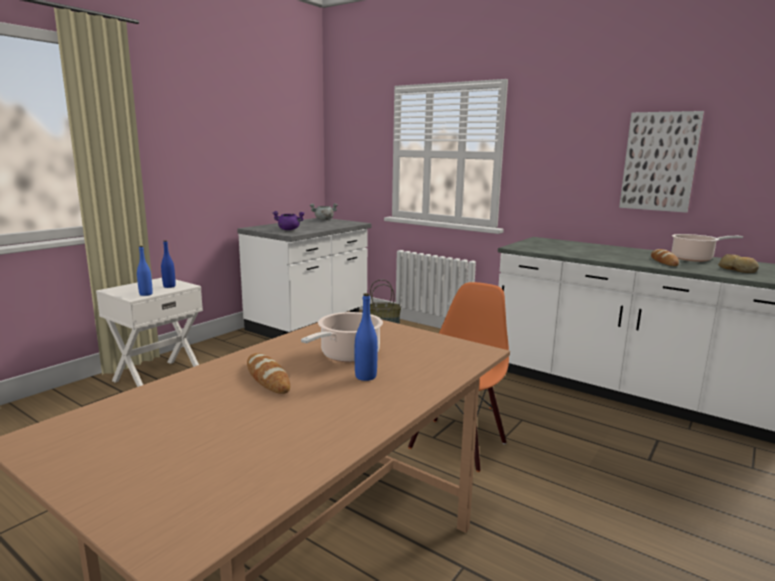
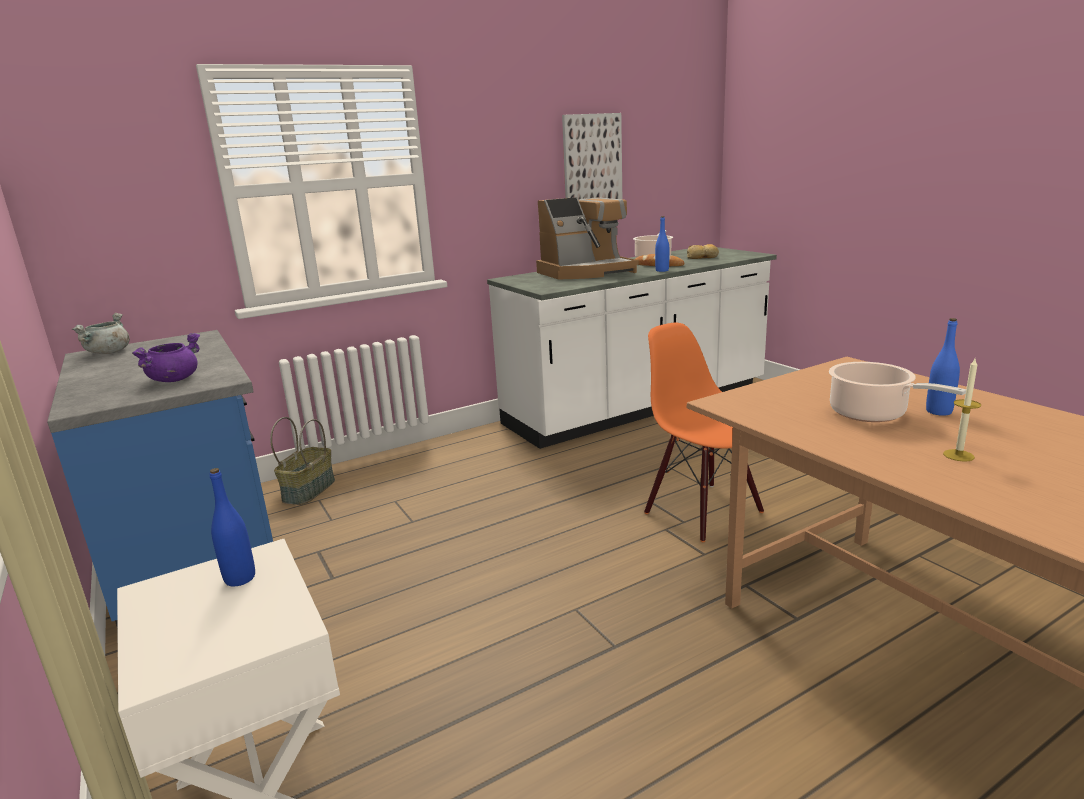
camera: 65 degrees left, 5 degrees up
(146, 294) = (281, 611): blue bottle -> blue bottle (662, 270)
(267, 377) = (958, 455): bread -> candle
(309, 322) = (198, 555): white counter -> blue counter
(594, 249) = (586, 272): none -> coffee machine

